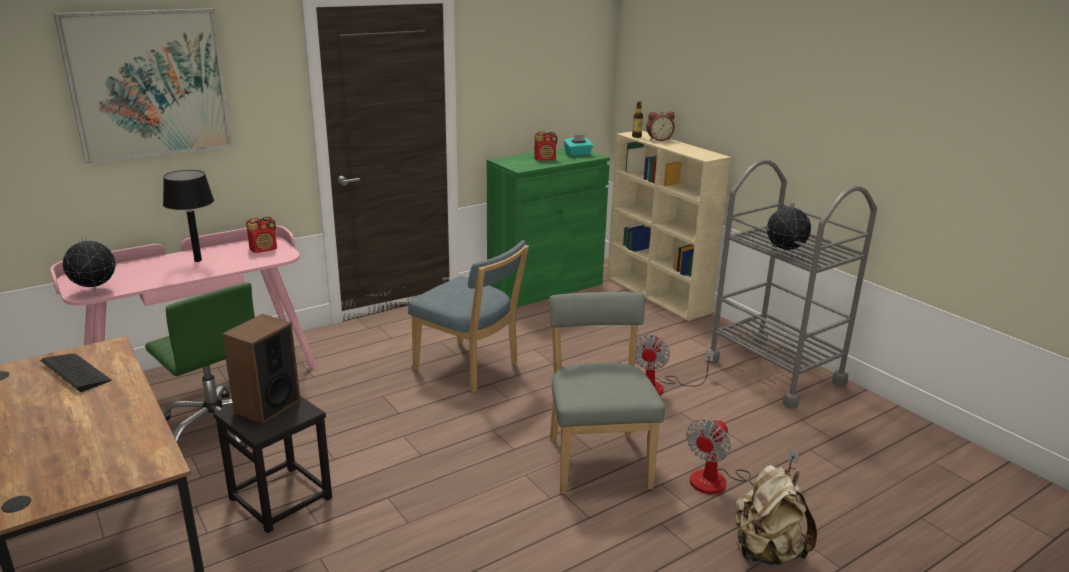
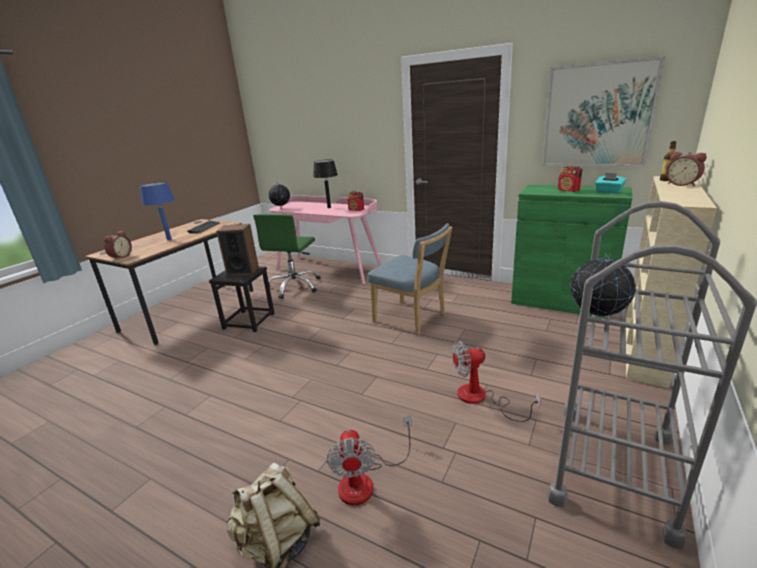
camera: 65 degrees right, 0 degrees up
(84, 416) = (169, 239): none -> blue table lamp
(111, 479) = (120, 257): none -> alarm clock
(149, 84) = (328, 113): picture -> picture (597, 116)
(470, 368) = (412, 318): blue chair -> blue chair turned 60 degrees counterclockwise
(597, 459) = (350, 401): grey chair -> none
(722, 482) = (366, 480): fan -> fan turned 105 degrees counterclockwise

